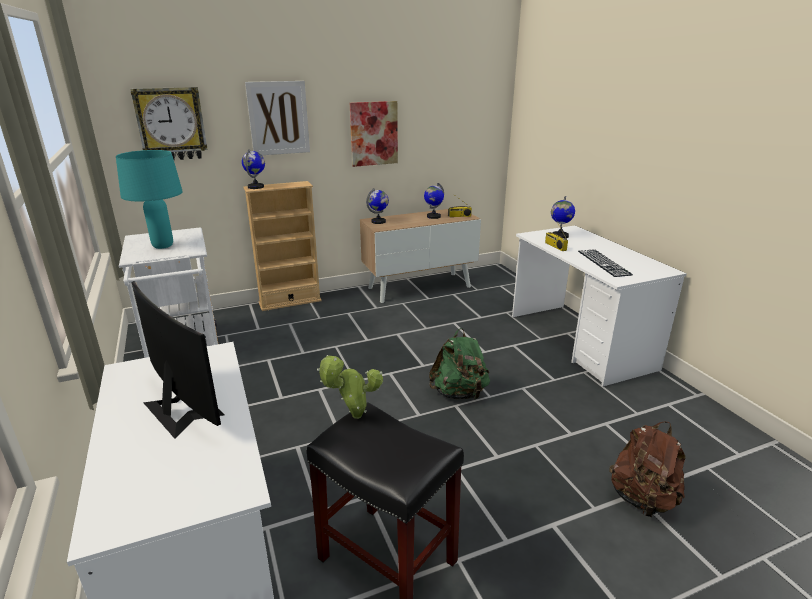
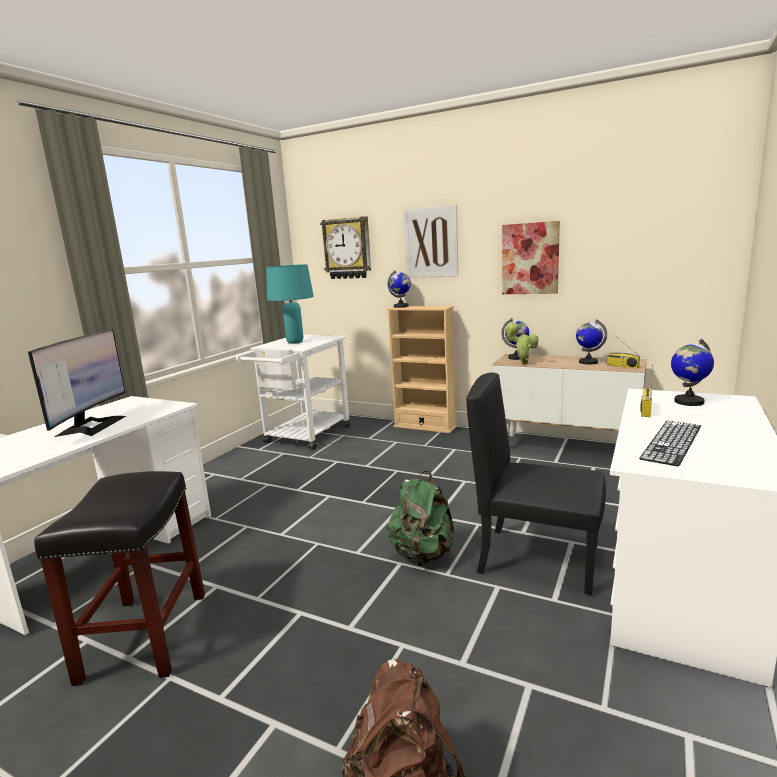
camera: 50 degrees right, 10 degrees down
(353, 416) = (143, 473): potted plant -> potted plant (522, 364)
(514, 362) = (538, 558): none -> black chair

